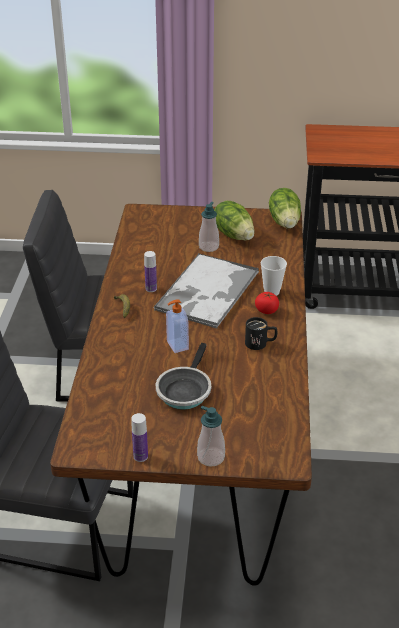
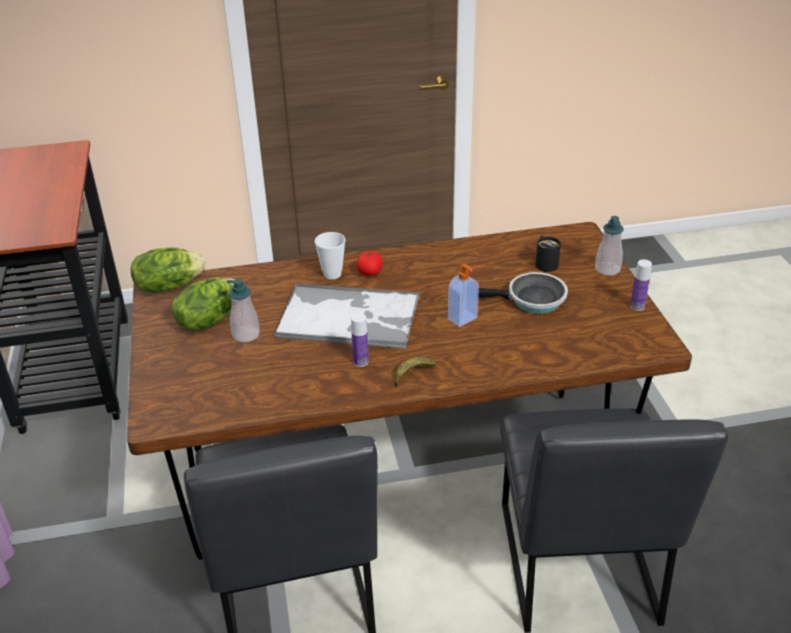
camera: 105 degrees left, 0 degrees up
(260, 343) = (430, 268): black mug -> black mug (545, 262)

